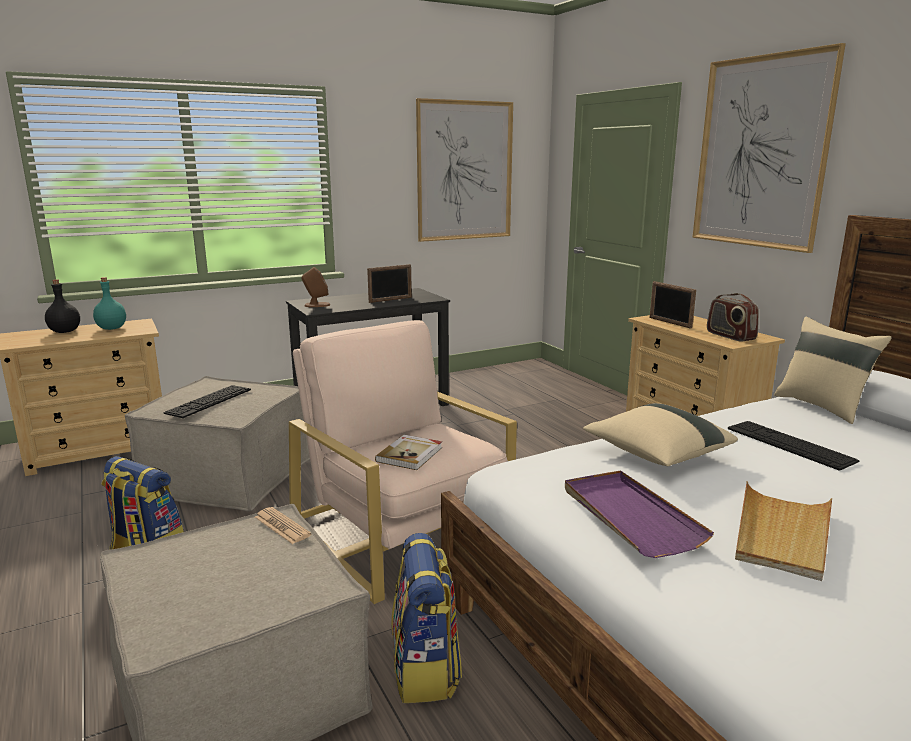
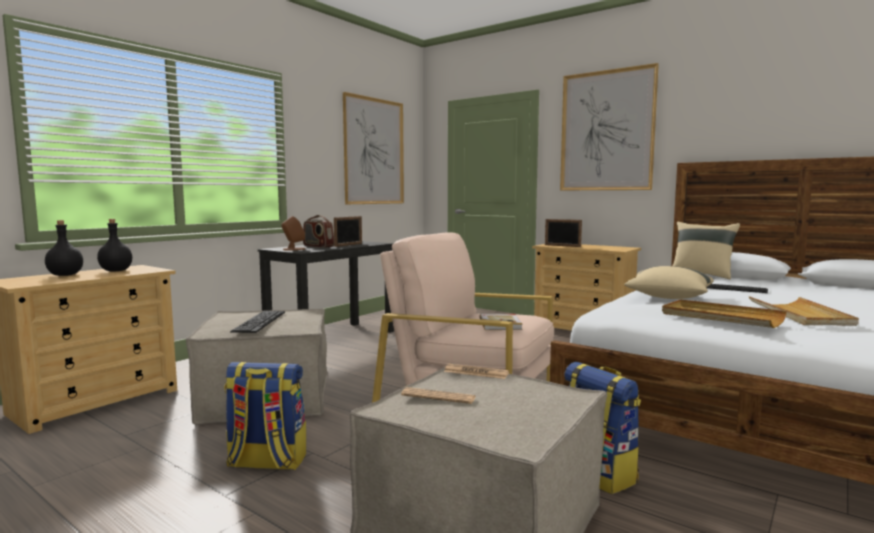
camera: 25 degrees left, 10 degrees down
(112, 328) = (116, 271): turquoise bottle -> black bottle
(186, 555) = (438, 396): none -> newspaper
(630, 516) = (720, 317): purple tray -> beige tray
(730, 336) = (610, 248): radio -> radio (318, 246)

